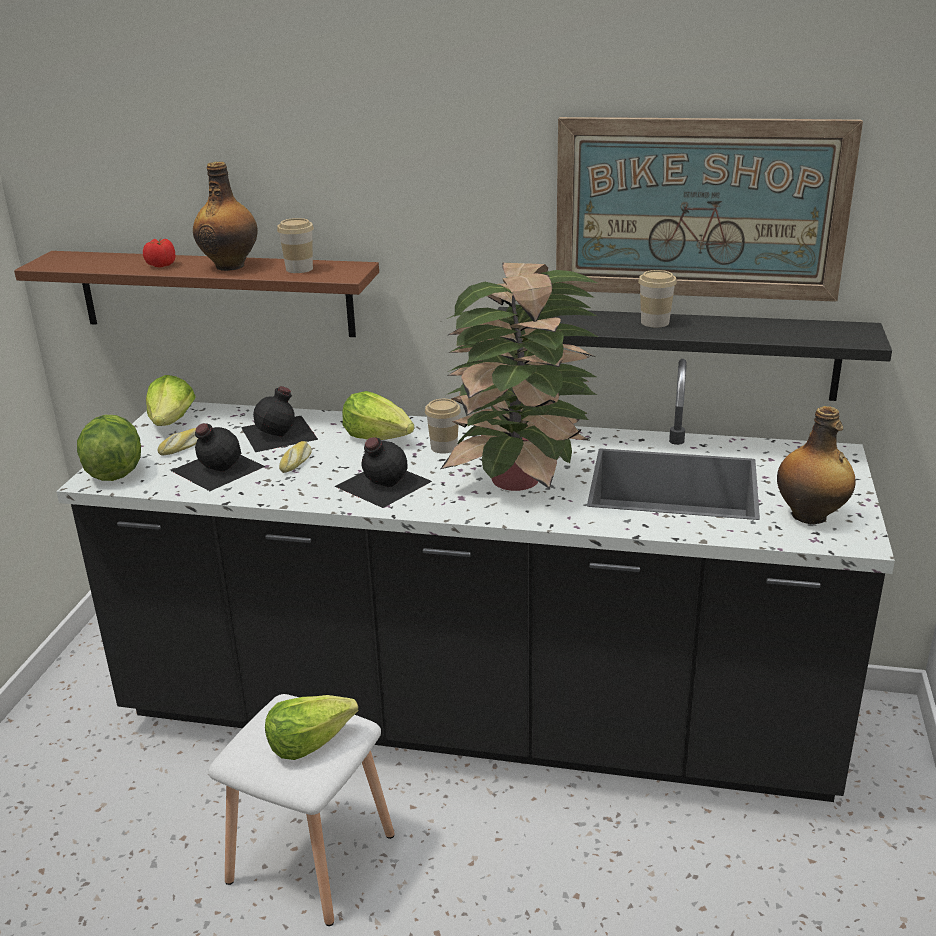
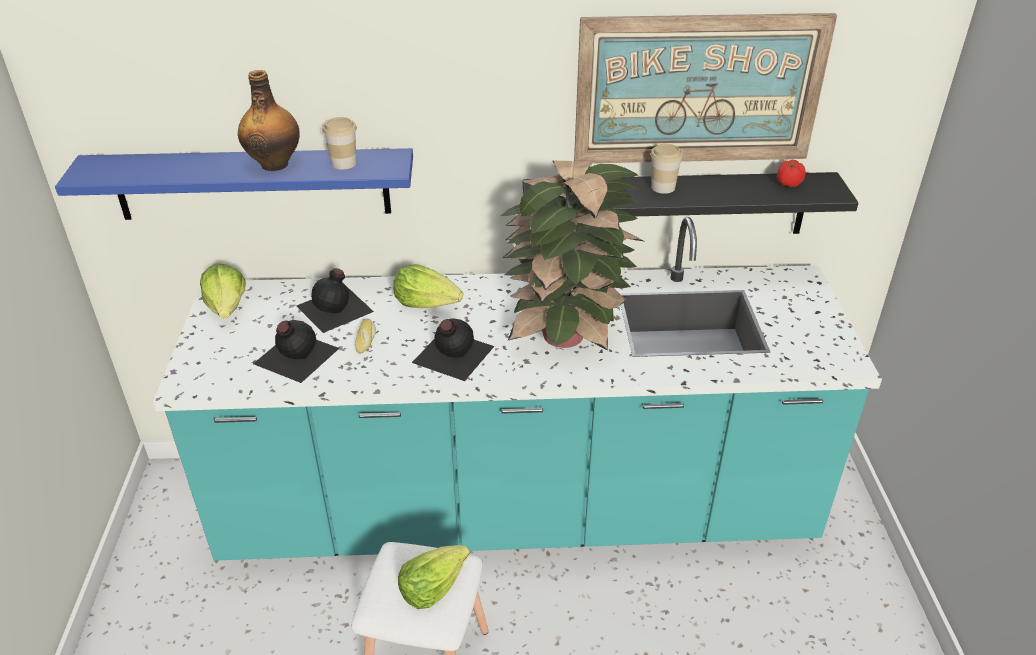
camera: 15 degrees left, 10 degrees up
(114, 472) = (199, 372): lettuce -> none
(161, 265) = (205, 168): tomato -> tomato (788, 183)
(183, 447) = (252, 335): bread -> none
(215, 293) = (252, 184): brown shelf -> blue shelf
(444, 447) = (488, 307): cup -> none
(475, 716) = (518, 510): black counter -> turquoise counter
(810, 516) = (806, 344): bottle -> none

